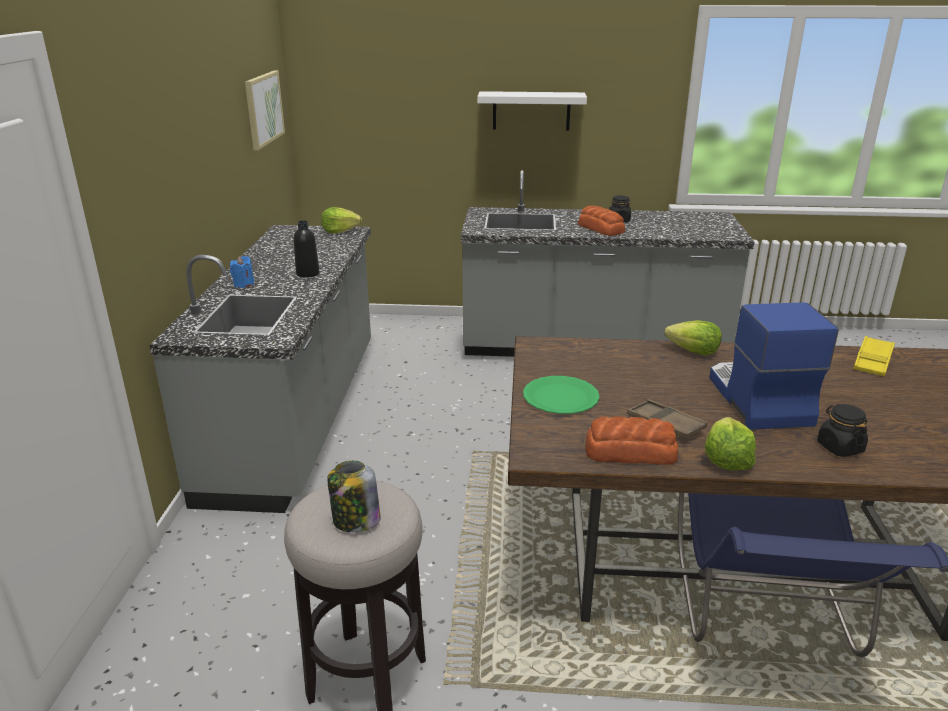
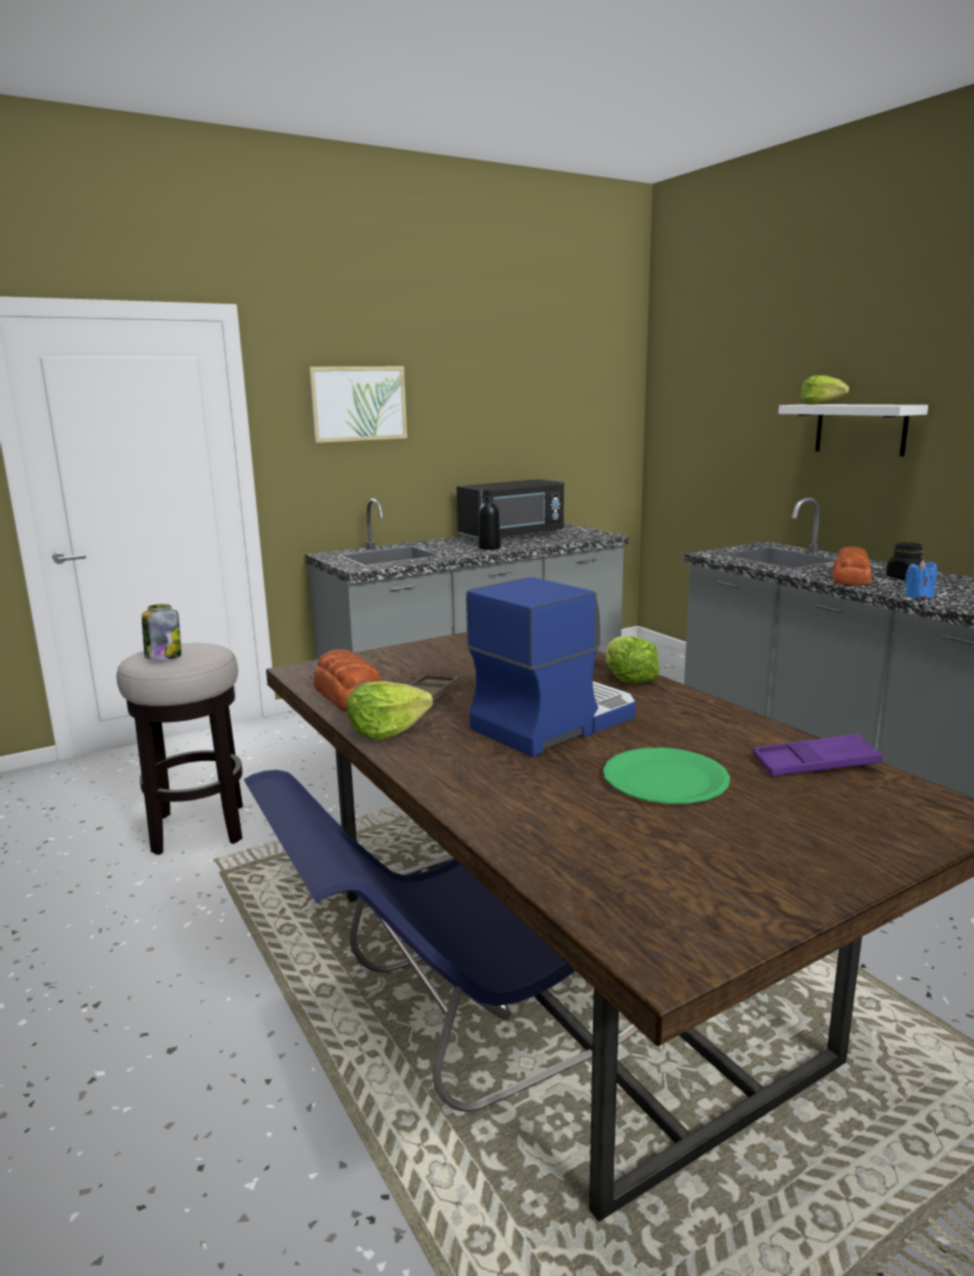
camera: 55 degrees right, 10 degrees down
(243, 284) = (437, 544): blue candle -> blue candle (918, 596)
(263, 109) = (580, 412): picture -> picture (358, 404)
(279, 252) = (514, 535): none -> black microwave
(340, 231) = (597, 534): lettuce -> lettuce (821, 404)
(560, 397) = (421, 656): green plate -> green plate (665, 779)
(839, 447) = (496, 776): black jar -> none
(873, 361) = (815, 764): yellow tray -> purple tray

